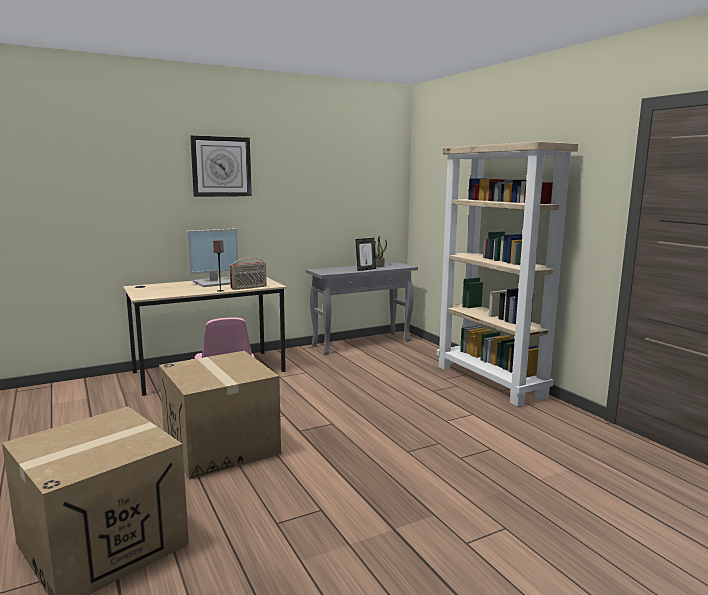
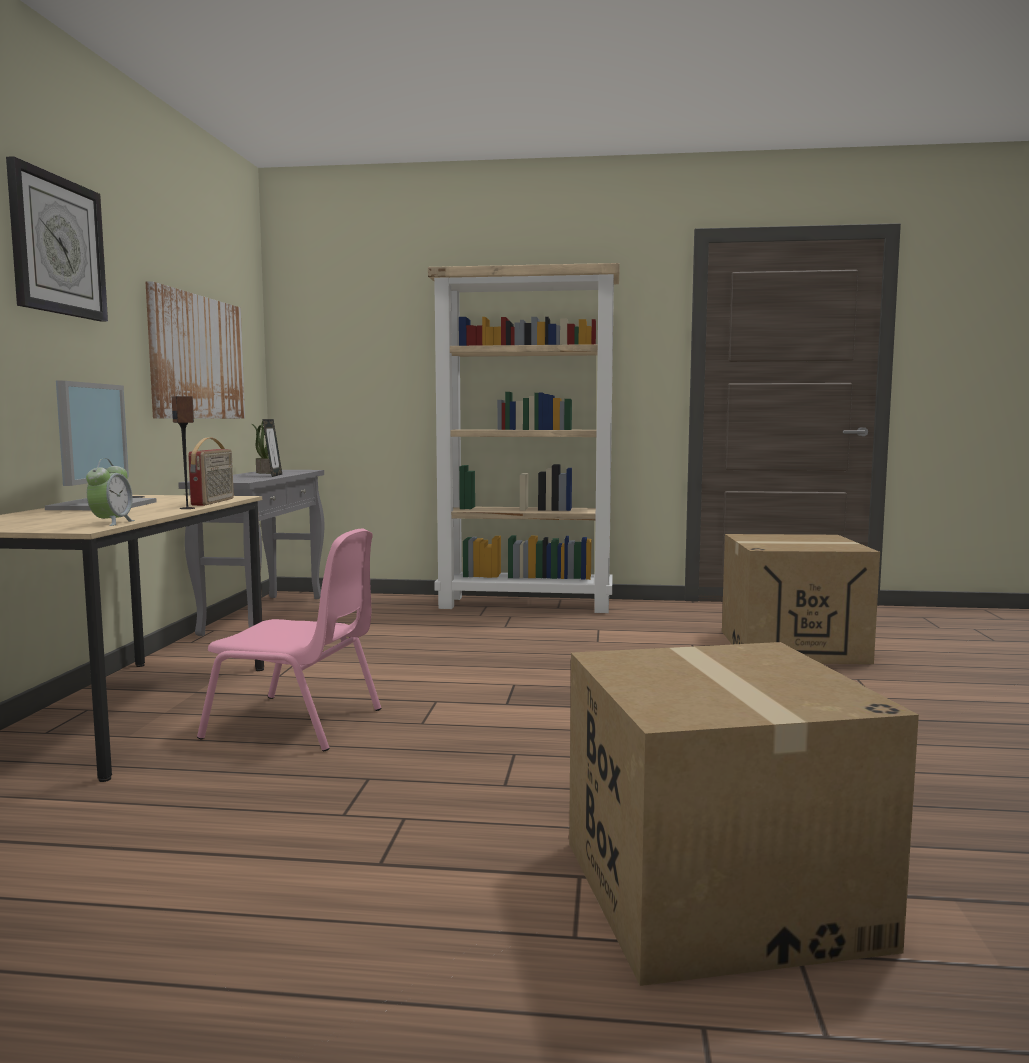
camera: 55 degrees left, 5 degrees down
(162, 295) = (111, 523): none -> alarm clock
(221, 446) = (479, 756): cardboard box -> cardboard box (792, 646)
(332, 204) = (197, 357): none -> picture

